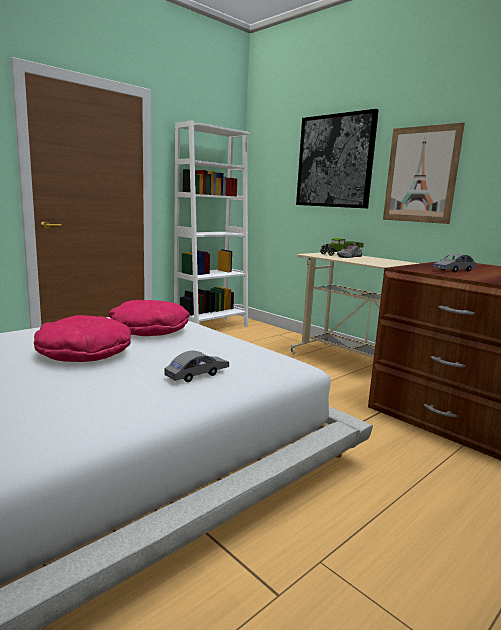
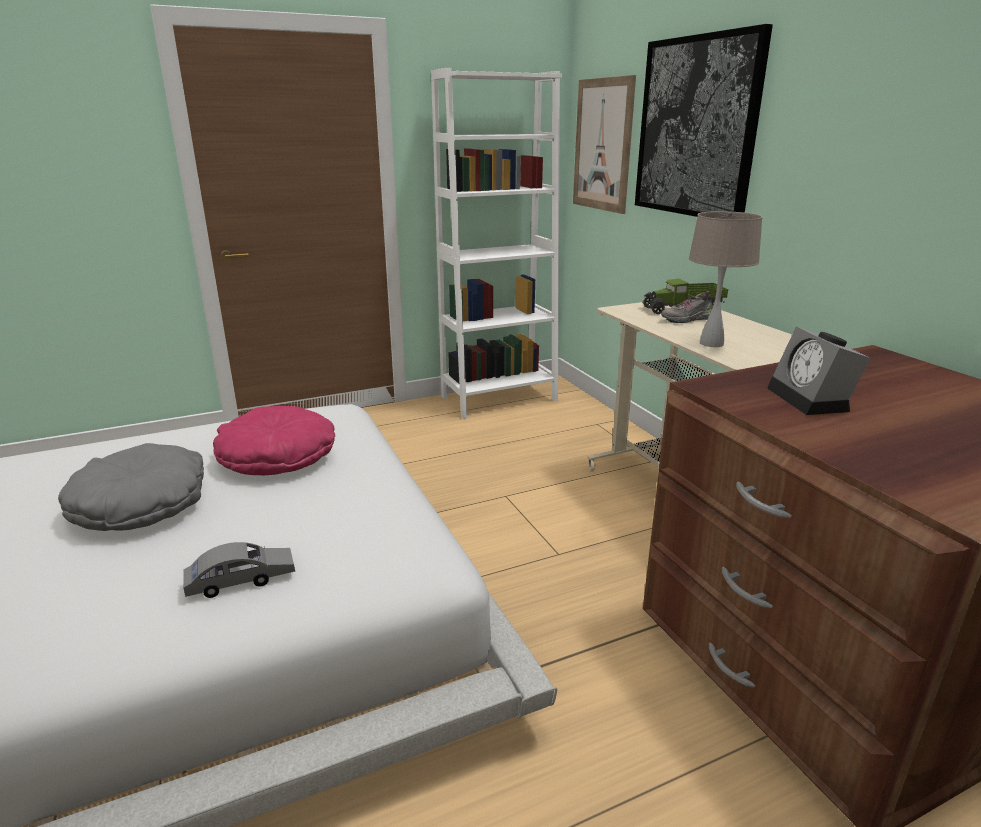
camera: 20 degrees right, 10 degrees up
(83, 353) = (139, 505): pink pillow -> grey pillow
(374, 263) = (711, 343): none -> beige table lamp
(421, 175) = (837, 165): picture -> picture (602, 145)
(454, 271) = (812, 400): grey toy car -> alarm clock

